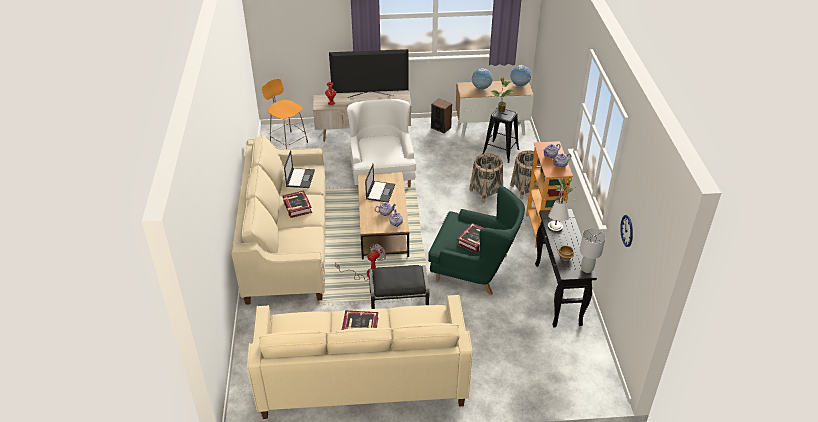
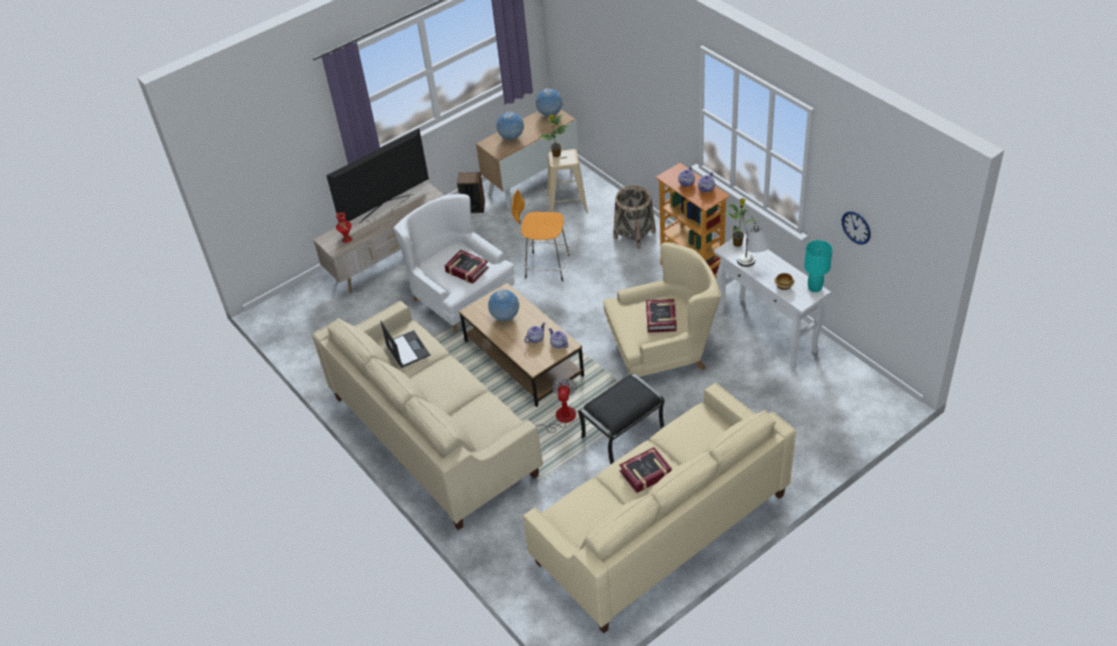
camera: 30 degrees left, 5 degrees up
(288, 142) = (305, 315): orange stool -> orange stool (545, 266)
(297, 207) = (440, 384): book -> book (467, 270)
(380, 191) = (505, 317): laptop -> globe
(474, 268) = (663, 350): green armchair -> beige armchair
(486, 192) = (596, 260): basket -> none
(500, 151) = (567, 204): black stool -> beige stool
(558, 294) = (768, 332): black console table -> white console table
(587, 269) = (814, 288): grey table lamp -> turquoise table lamp

